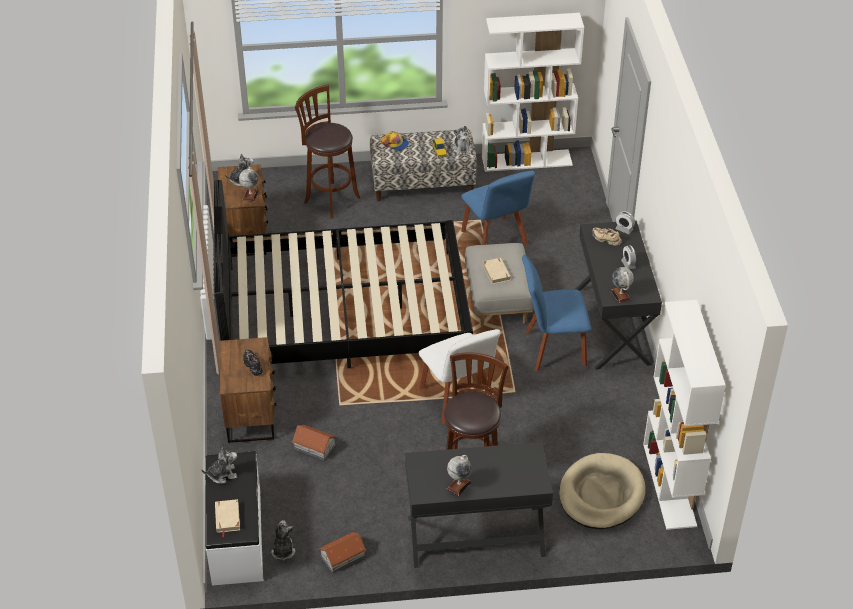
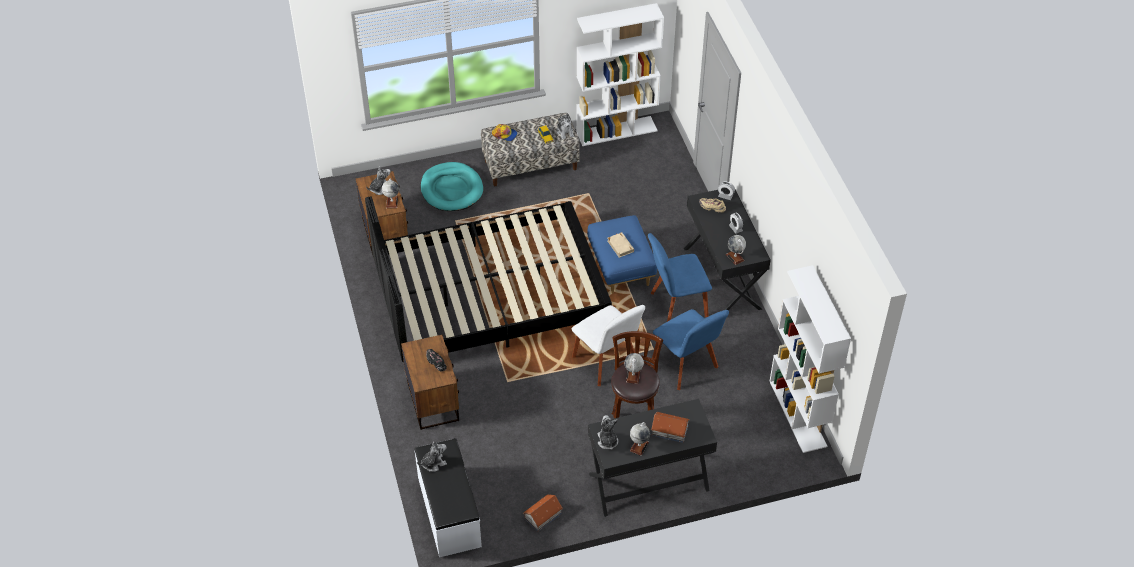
camera: 10 degrees left, 5 degrees up
(227, 518) = (448, 501): beige book -> none
(283, 550) = (491, 518): plush toy -> plush toy (607, 441)
(314, 447) = (495, 422): toy house -> toy house (670, 431)
(330, 198) = (451, 189): brown stool -> turquoise dog bed
(470, 406) = (633, 376): none -> globe
(495, 240) = (606, 211): blue chair -> blue chair (686, 366)
(497, 301) = (620, 267): grey ottoman -> blue ottoman
(601, 494) = (744, 430): beige dog bed -> none

